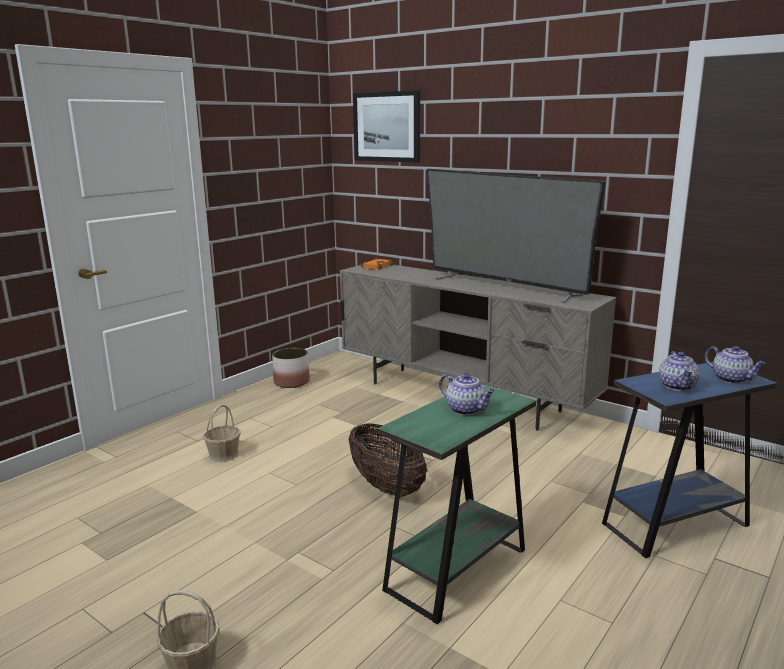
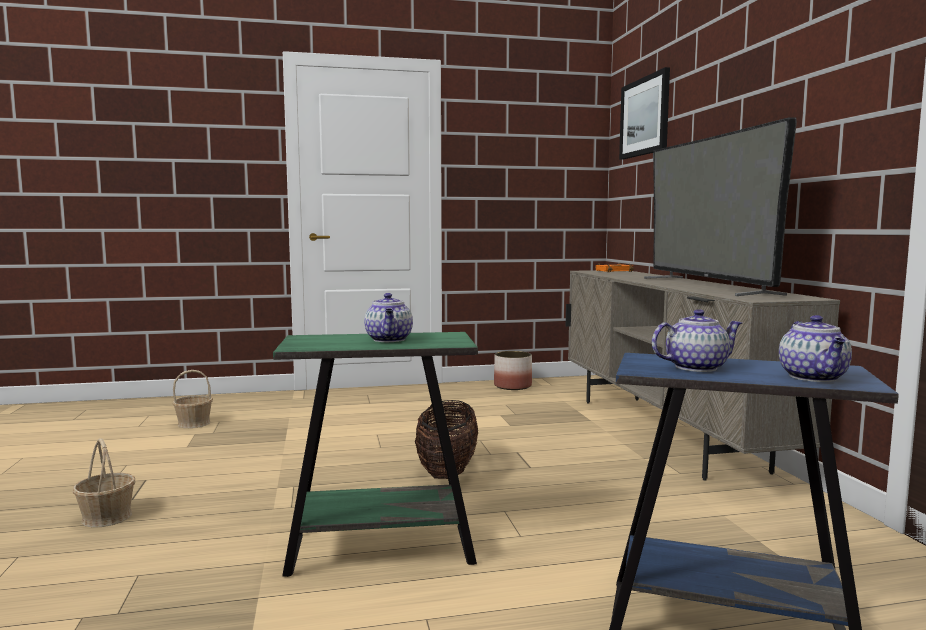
camera: 40 degrees right, 10 degrees down
(224, 454) = (369, 415): basket -> basket (194, 423)
(677, 386) = (695, 367): teapot -> teapot turned 150 degrees counterclockwise

